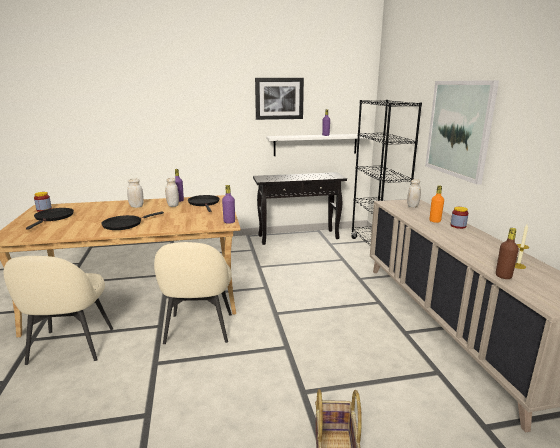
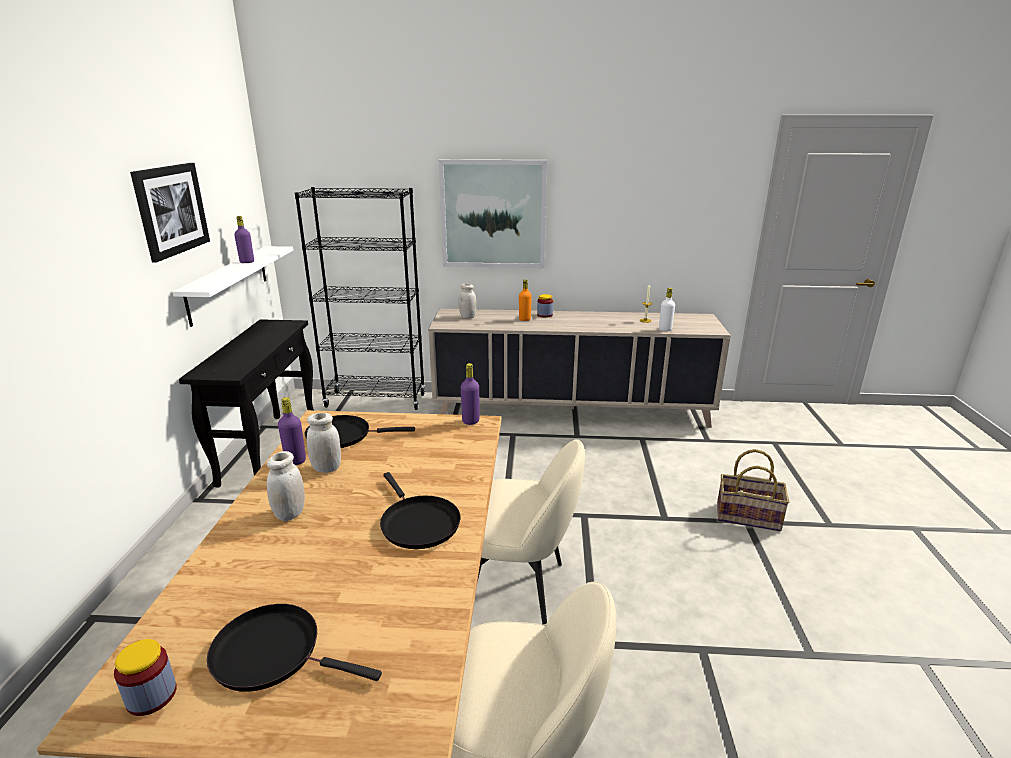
camera: 75 degrees left, 5 degrees up
(503, 276) = (665, 329): brown bottle -> white bottle

